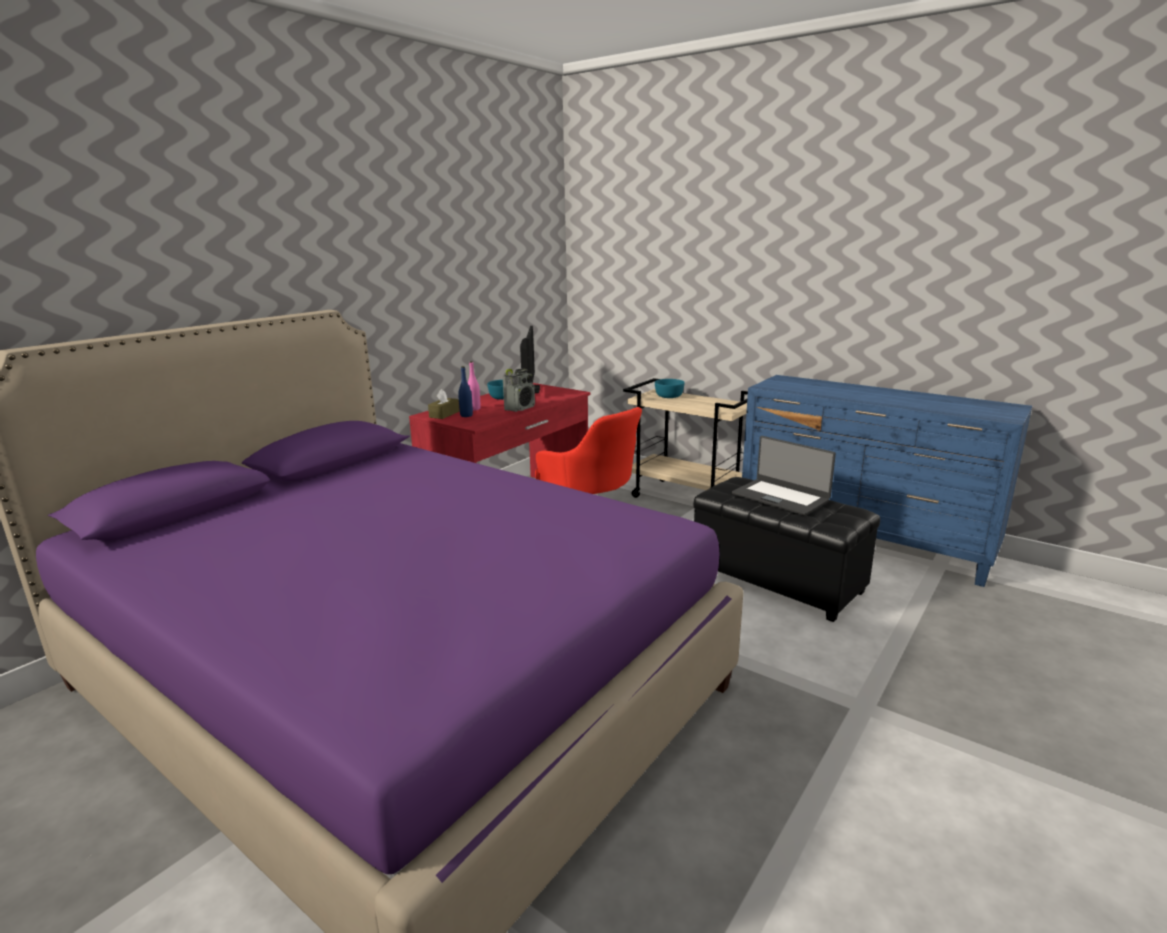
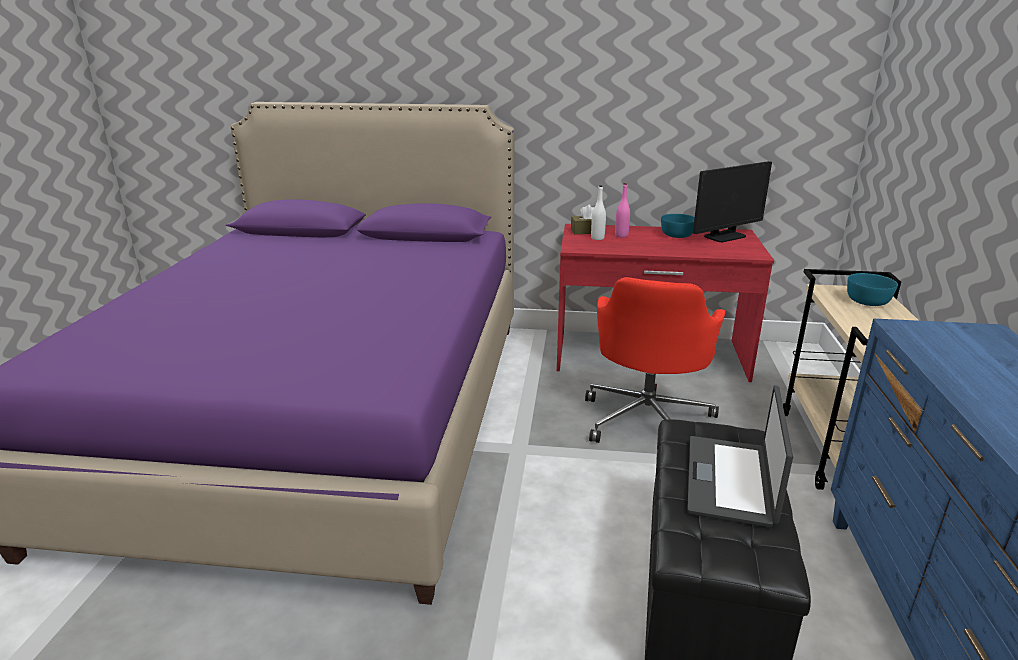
camera: 60 degrees right, 5 degrees up
(466, 415) = (597, 238): blue bottle -> white bottle
(520, 408) = (655, 249): radio -> none

